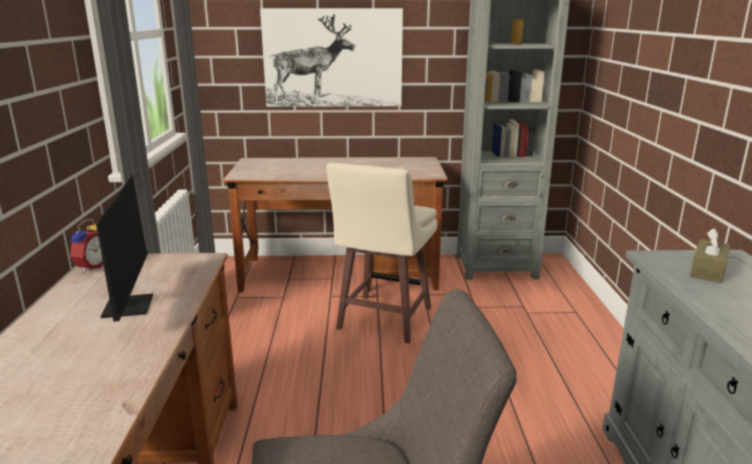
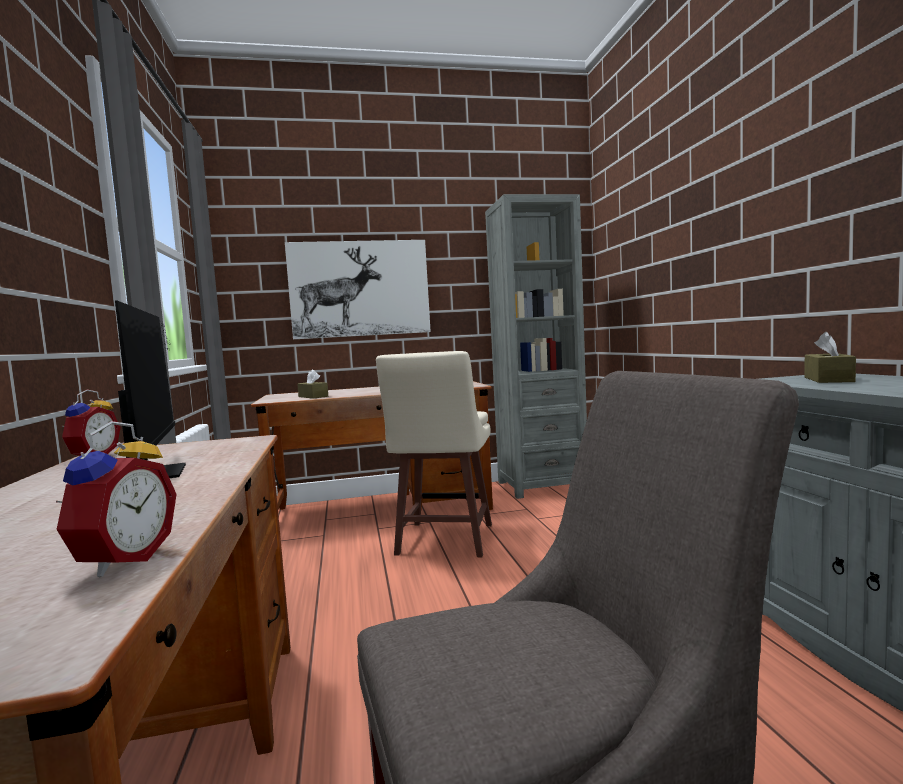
camera: 10 degrees left, 15 degrees down
(104, 412) = (121, 561): none -> alarm clock
(279, 173) = (313, 396): none -> brown tissue box

